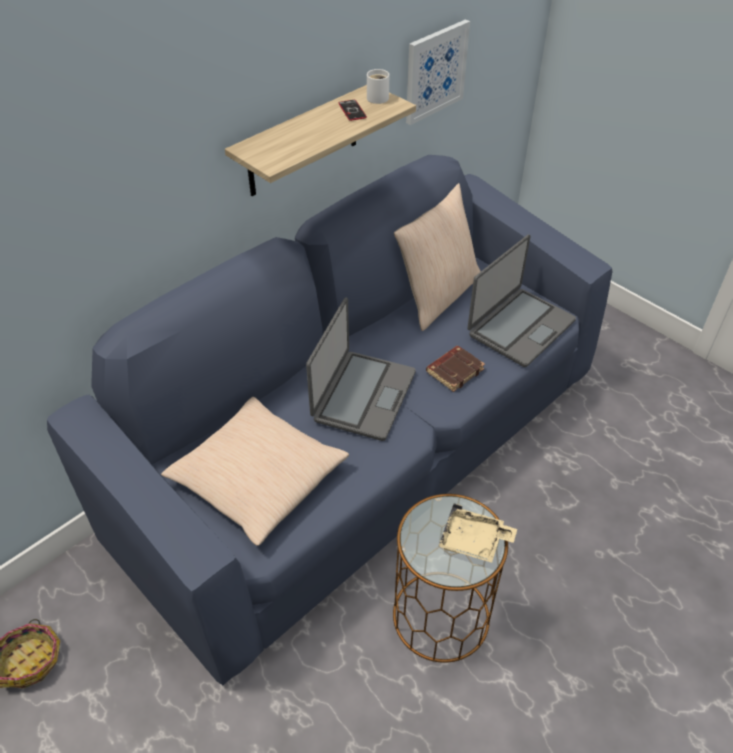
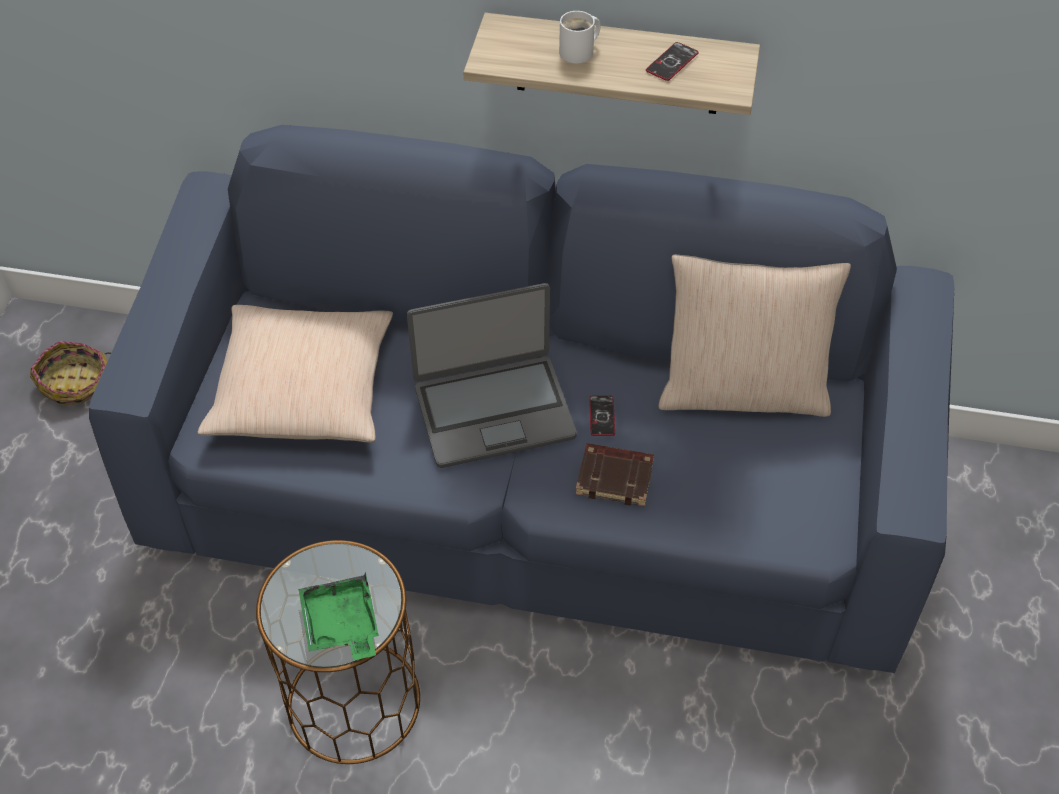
camera: 55 degrees right, 5 degrees up
(378, 97) = (730, 67): white mug -> white mug (579, 52)
(408, 354) = (602, 416): none -> phone
(435, 71) = (909, 88): picture -> none
(473, 541) = (341, 625): beige tray -> green tray
(520, 327) = (763, 508): laptop -> none

